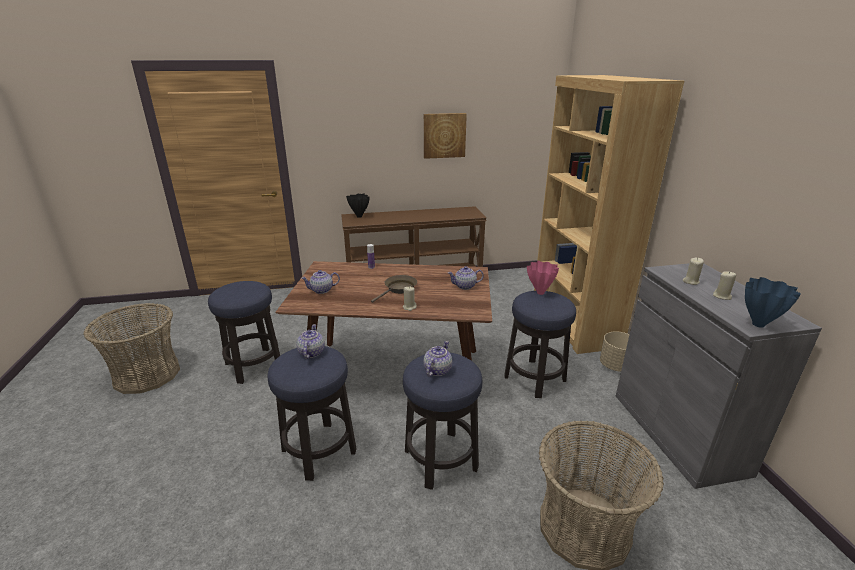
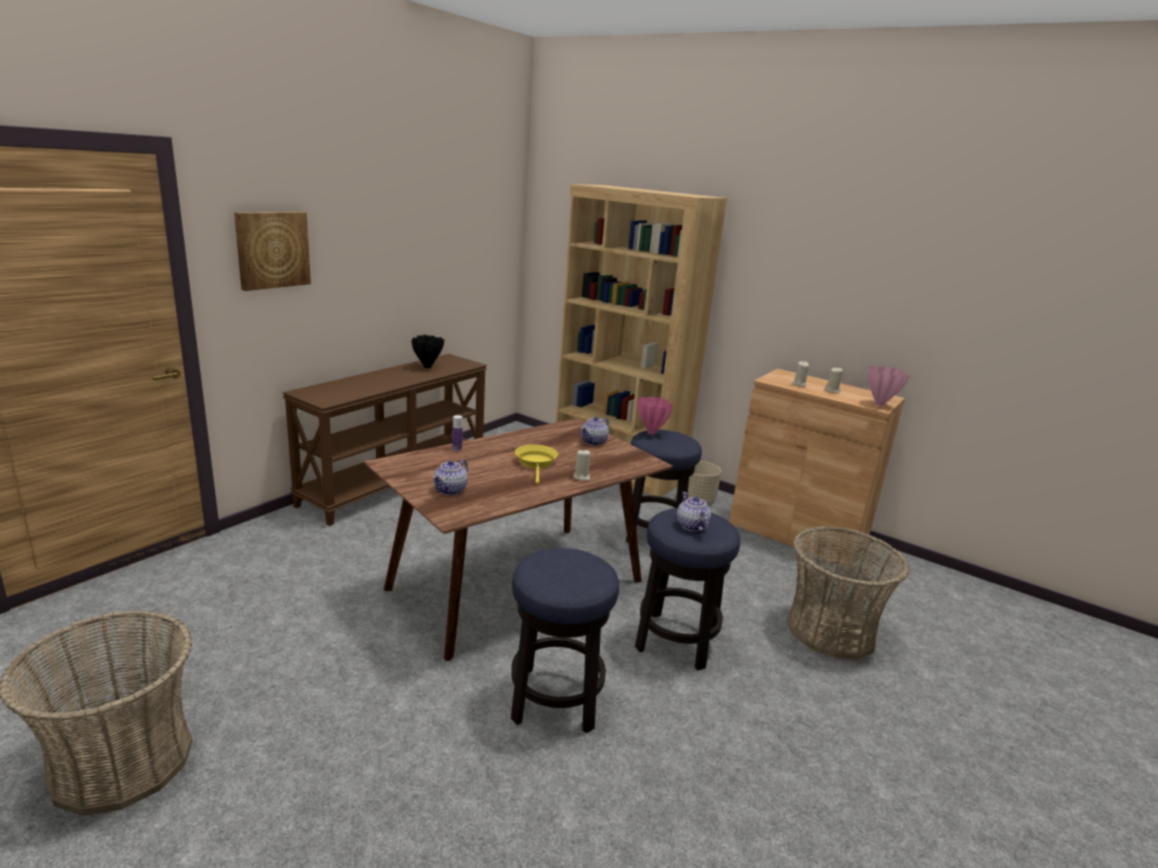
camera: 45 degrees left, 5 degrees down
(254, 366) = (314, 659): stool -> none
(311, 353) = (552, 559): teapot -> none
(359, 216) = (319, 391): black vase -> black vase (427, 367)
(399, 289) = (536, 463): brown frying pan -> yellow frying pan
(444, 135) = (411, 258): picture -> picture (272, 249)
(678, 432) = (797, 533): grey cabinet -> brown cabinet
(759, 324) = (880, 404): blue vase -> pink vase

